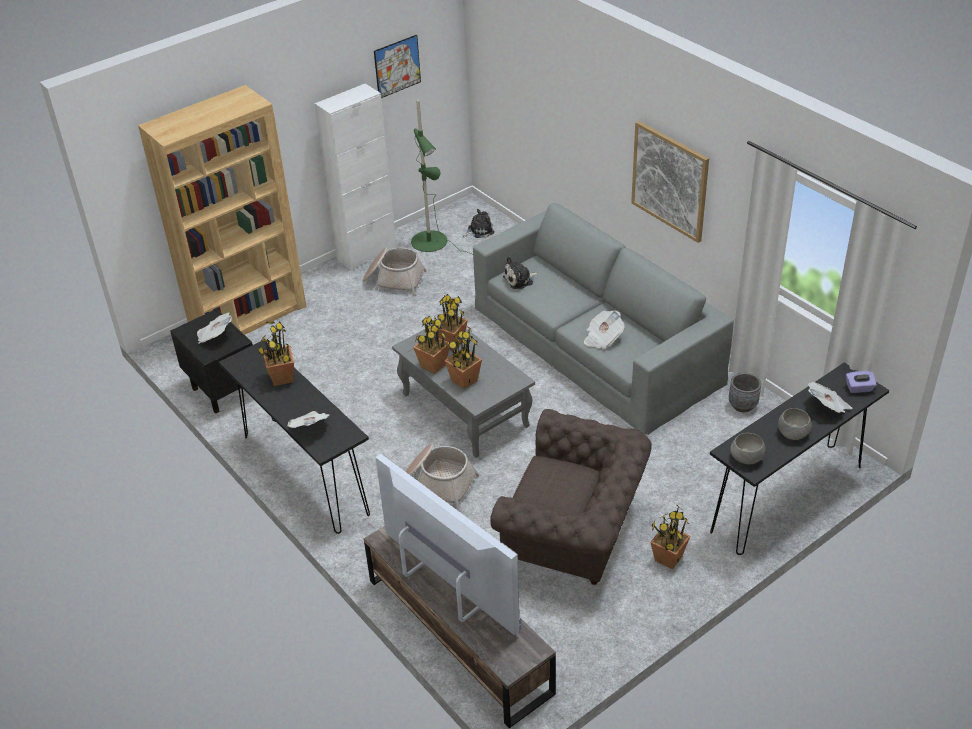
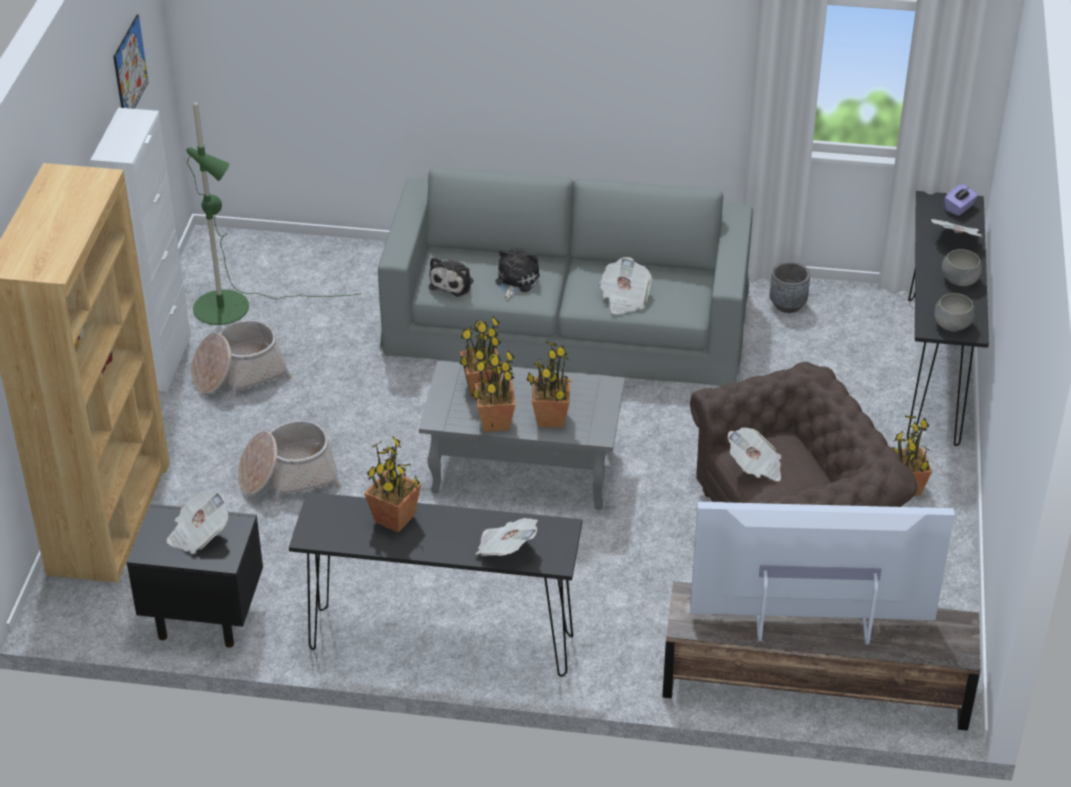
camera: 45 degrees left, 0 degrees up
(438, 482) = (596, 558): basket -> basket (288, 476)
(479, 230) = (266, 265): plush toy -> plush toy (515, 281)
(541, 477) = (755, 467): none -> newspaper
(670, 181) = (602, 72): picture -> none

